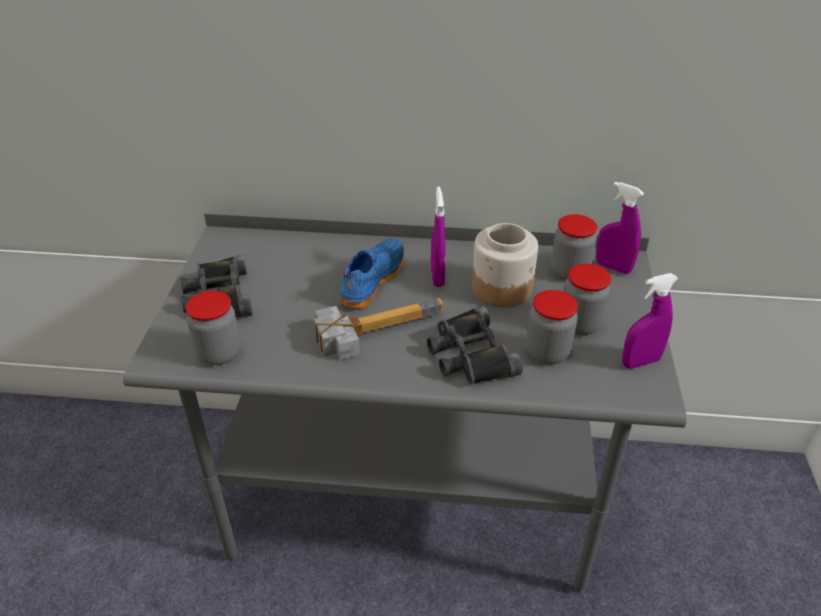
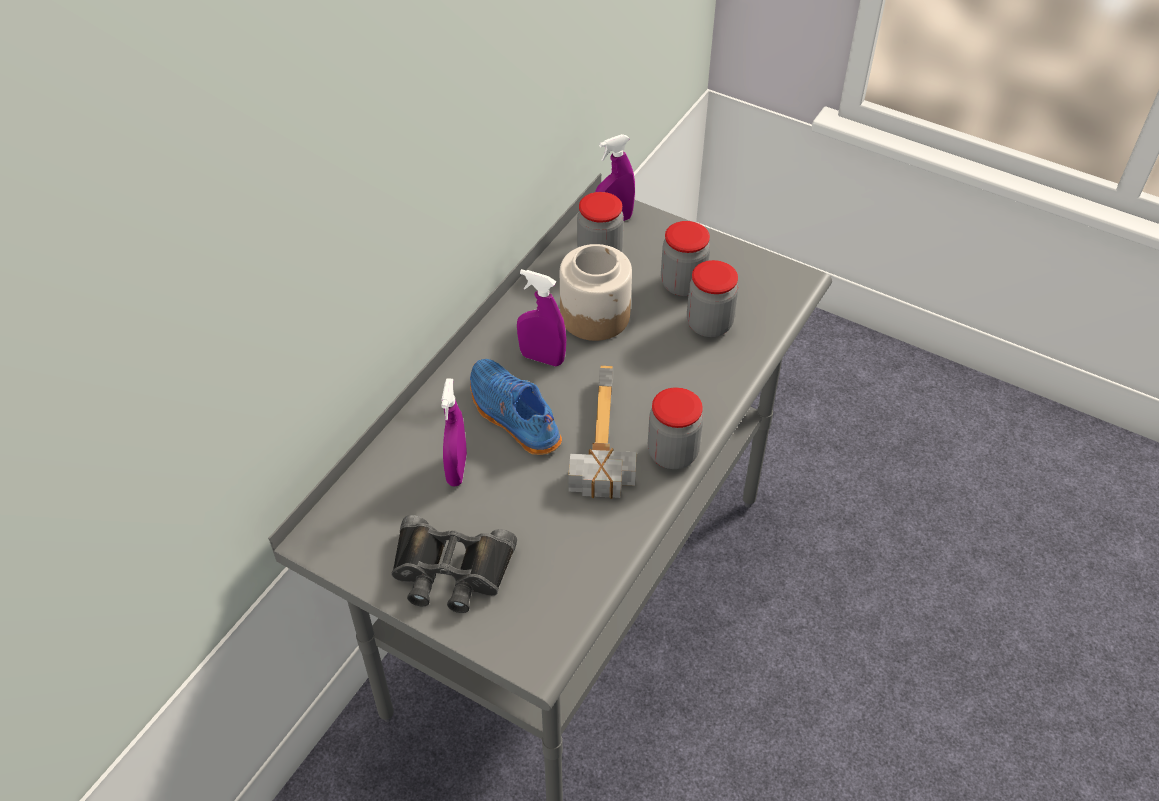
camera: 65 degrees left, 10 degrees up
(219, 353) = (562, 594): jar -> jar (672, 453)
(469, 355) = (681, 381): black binoculars -> none
(640, 362) = (754, 269): purple spray bottle -> purple spray bottle (457, 469)

